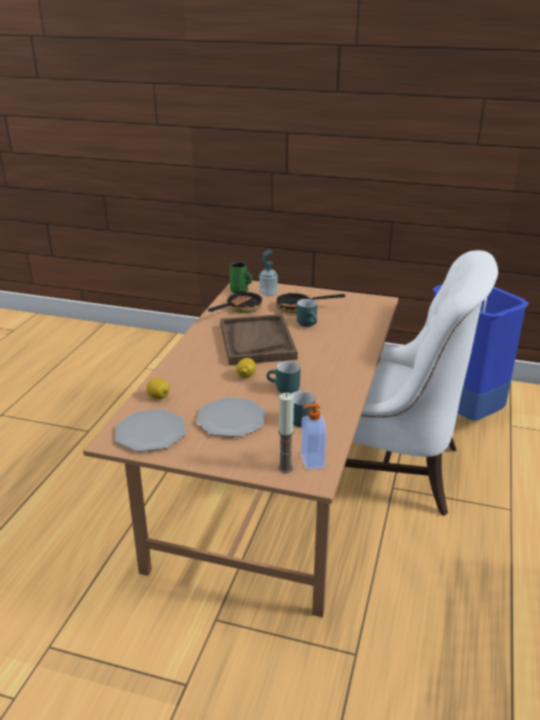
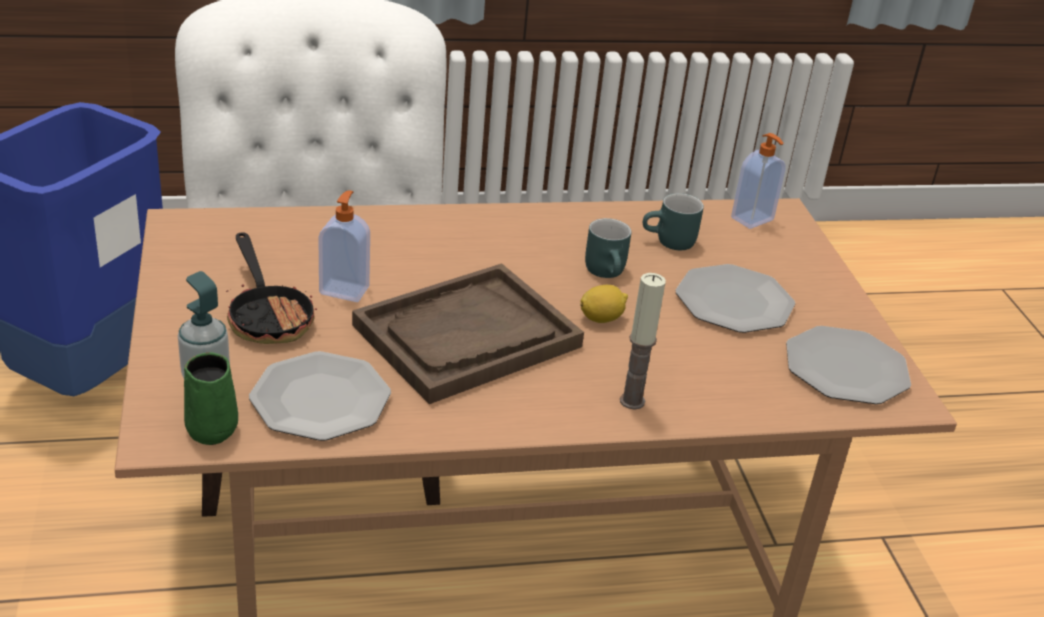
camera: 120 degrees left, 5 degrees up
(158, 397) = (754, 395): lemon -> none
(240, 308) = (320, 399): frying pan -> plate
(285, 468) = (786, 235): candle -> candle (632, 401)
(309, 324) = (345, 290): turquoise mug -> soap dispenser

